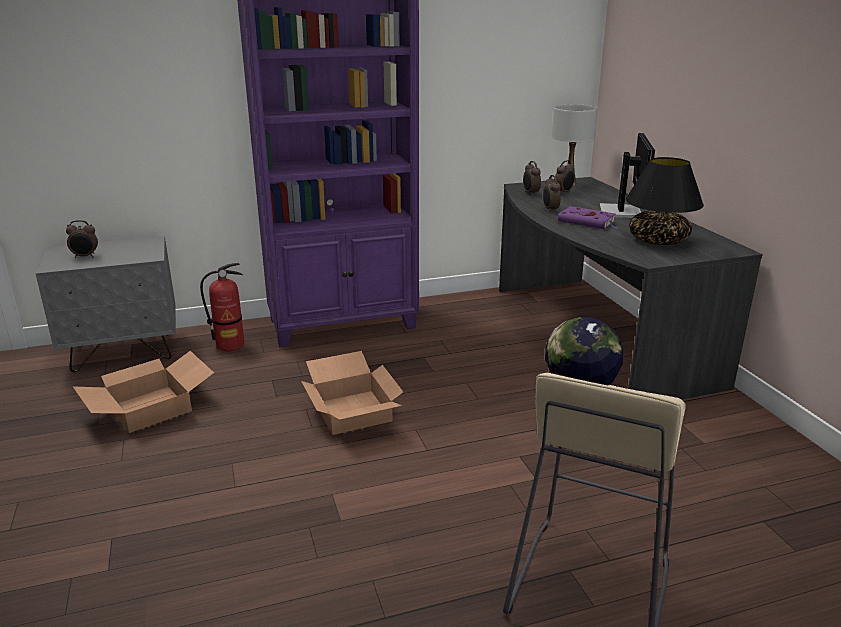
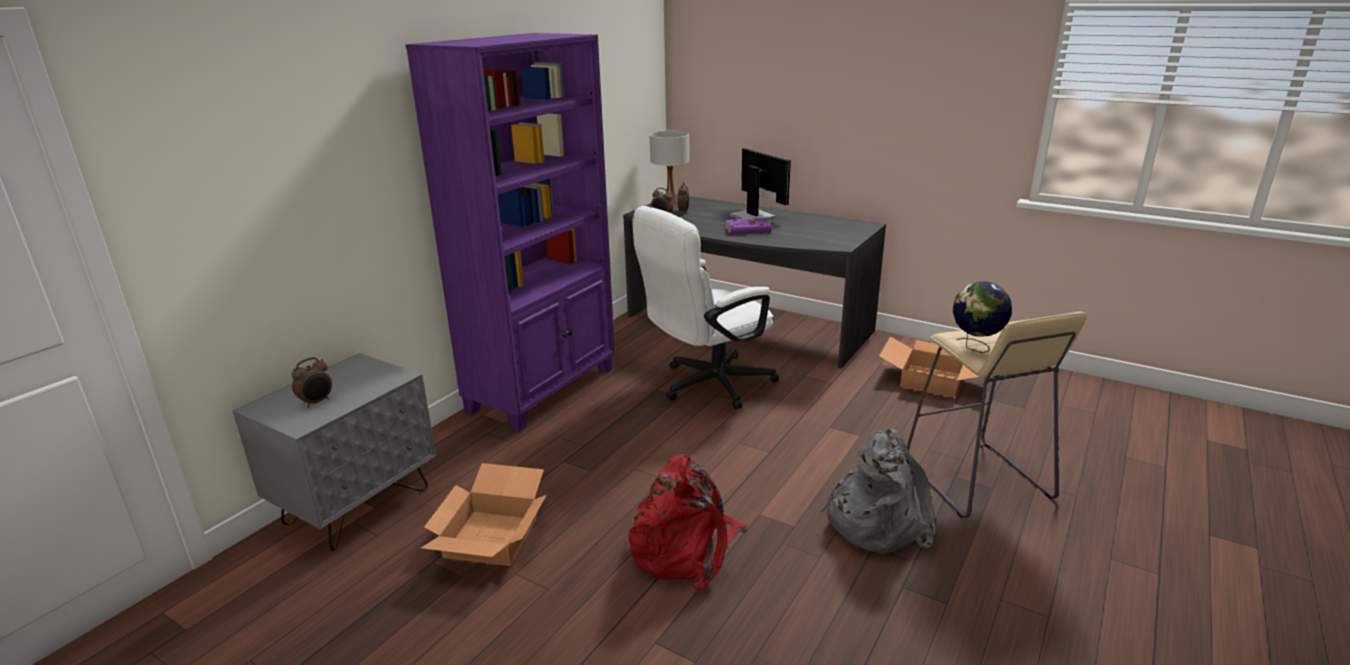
camera: 40 degrees left, 0 degrees up
(230, 345) = (467, 450): fire extinguisher -> none
(238, 487) = (685, 549): none -> red backpack
(354, 412) = (675, 452): cardboard box -> cardboard box (932, 380)
(414, 560) = (875, 521): none -> grey backpack
(469, 371) = (707, 385): none -> white office chair
(550, 210) = (705, 227): alarm clock -> none
(657, 240) = (817, 231): black table lamp -> none

